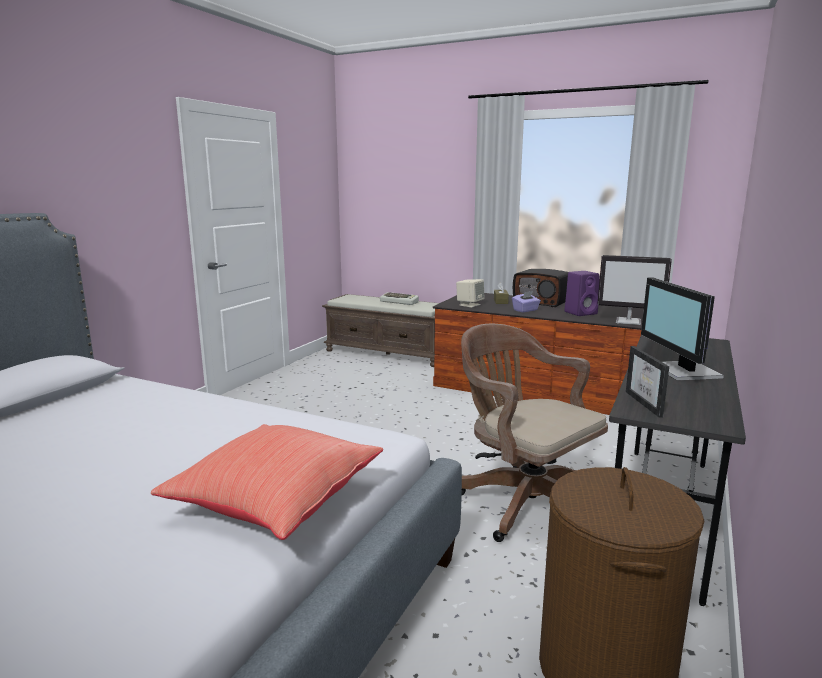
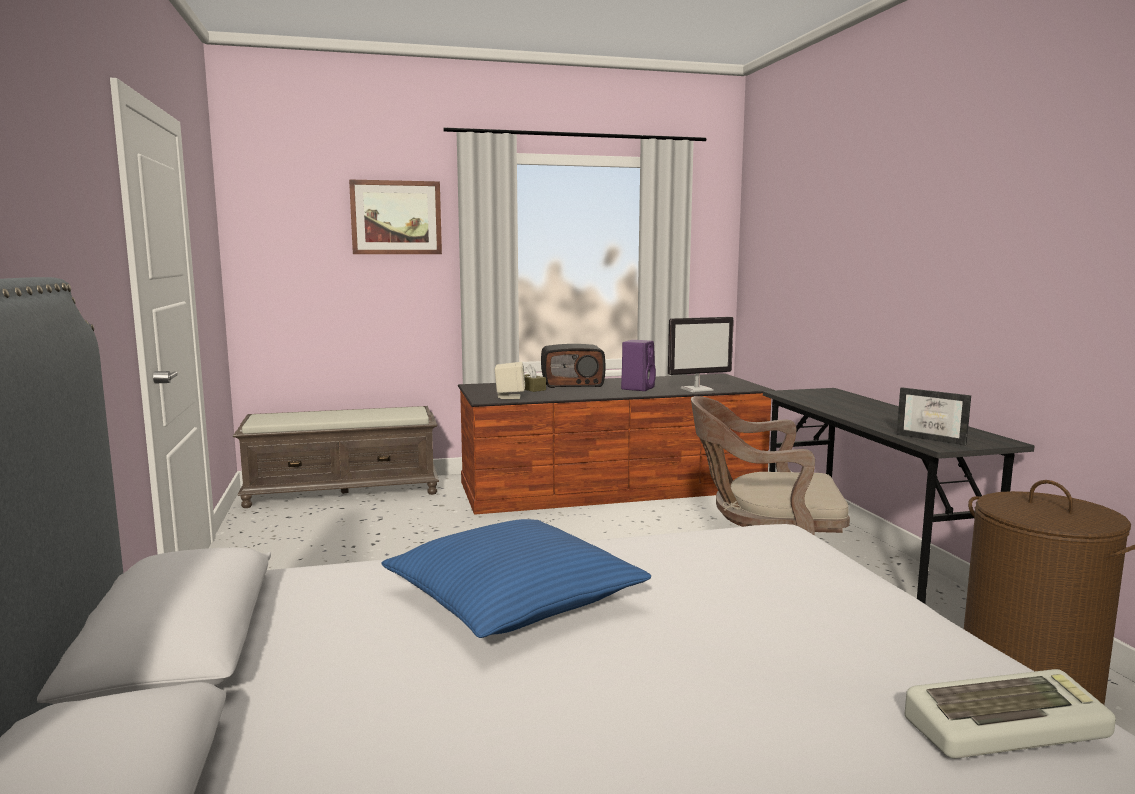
camera: 40 degrees left, 5 degrees down
(160, 424) = (514, 599): none -> blue pillow
(275, 502) = (859, 610): red pillow -> none
(400, 302) = (357, 412): keyboard -> keyboard (1004, 725)
(438, 165) = (396, 217): none -> picture
(525, 310) = (582, 393): purple tissue box -> none
(683, 371) = (880, 414): monitor -> none

